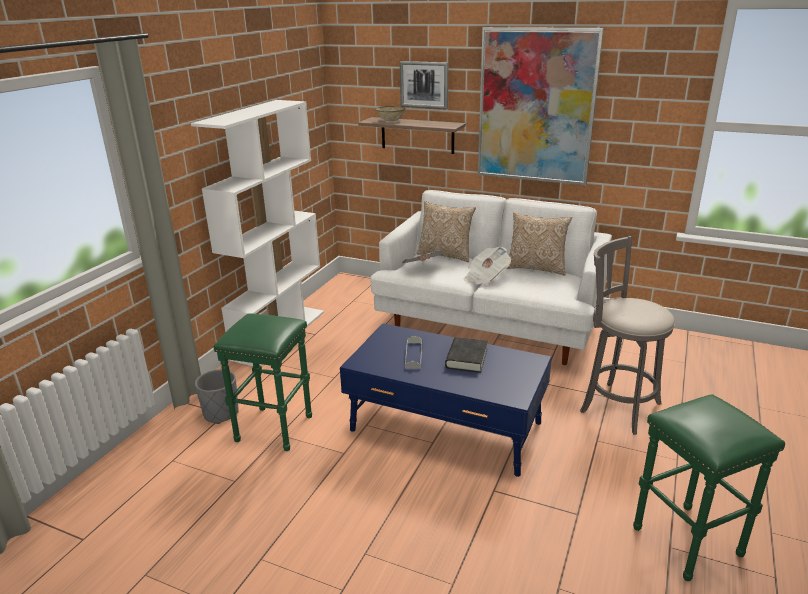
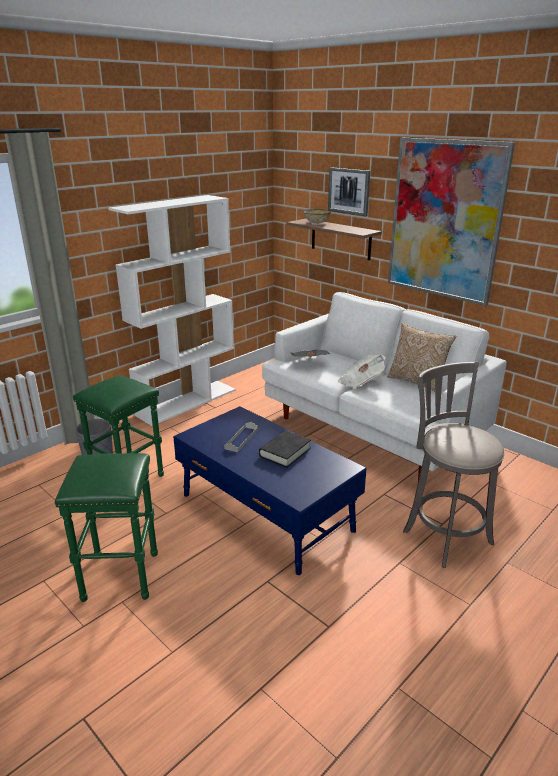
camera: 20 degrees right, 0 degrees up
(445, 255) = (341, 355): pillow -> none
(684, 540) = (418, 686): green stool -> green stool (119, 575)

